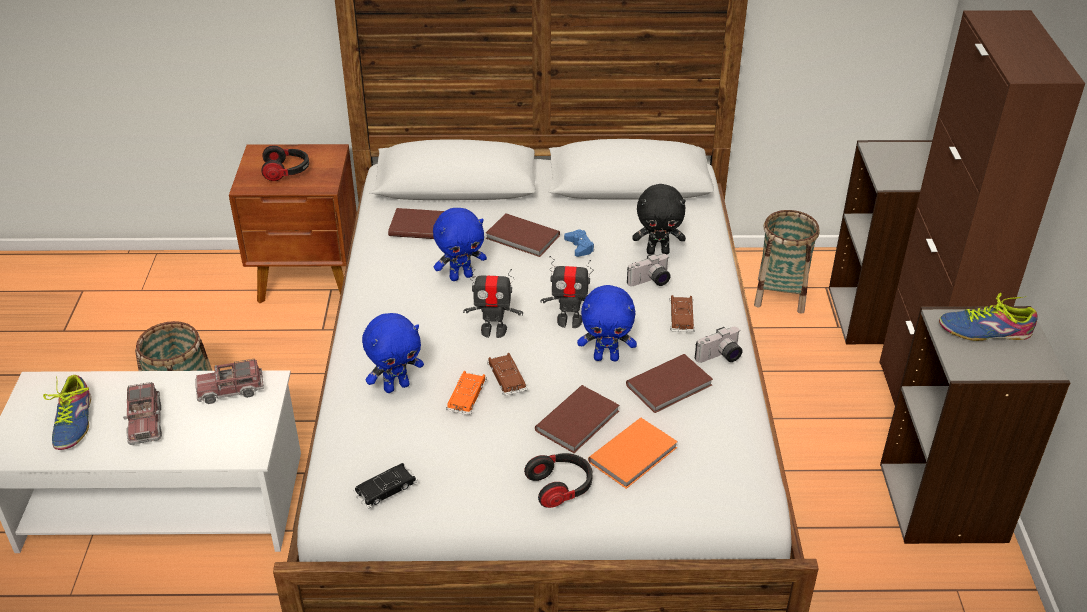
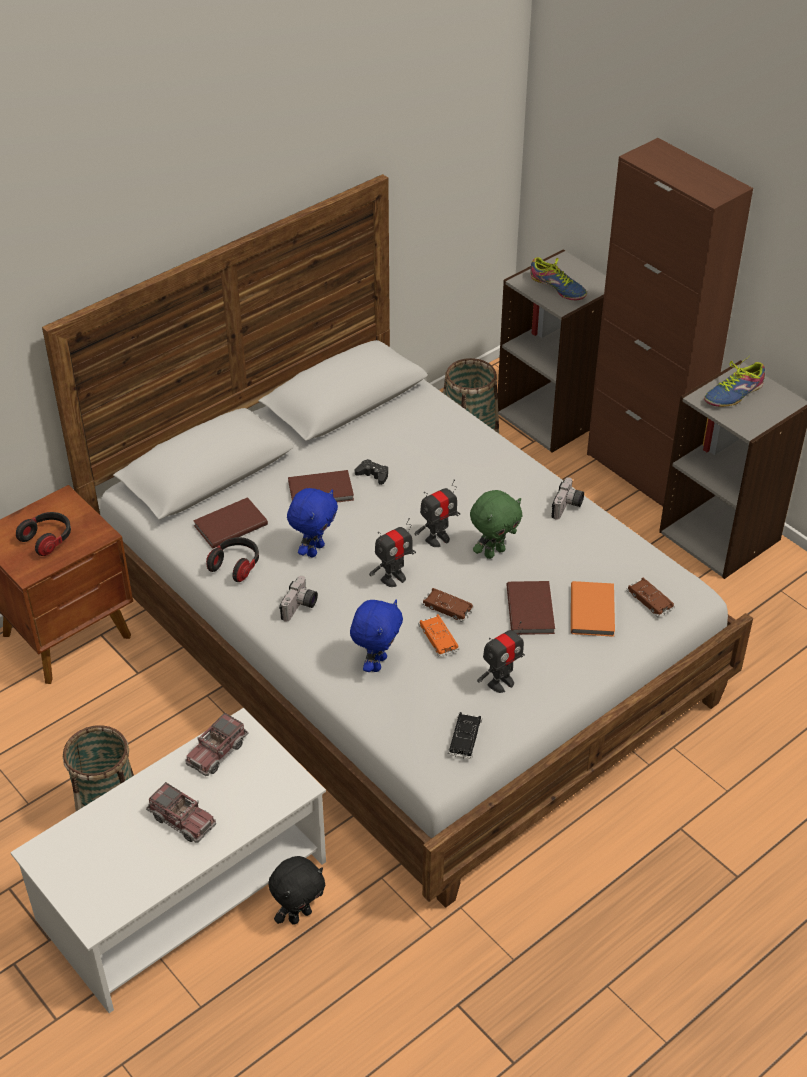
camera: 40 degrees left, 5 degrees up
(74, 422) = (120, 858): shoe -> shoe (558, 287)
(474, 464) = (501, 683): none -> toy robot
(561, 487) = (573, 662): headphones -> headphones (236, 565)
(579, 247) = (373, 475): blue game controller -> black game controller
(606, 357) = (494, 552): blue plush toy -> green plush toy
(650, 282) = (457, 475): camera -> camera (300, 607)
(658, 251) = (434, 447): black plush toy -> black plush toy (299, 915)
(671, 386) = (560, 547): brown book -> none
(681, 317) = (509, 491): brown toy car -> brown toy car (650, 600)

